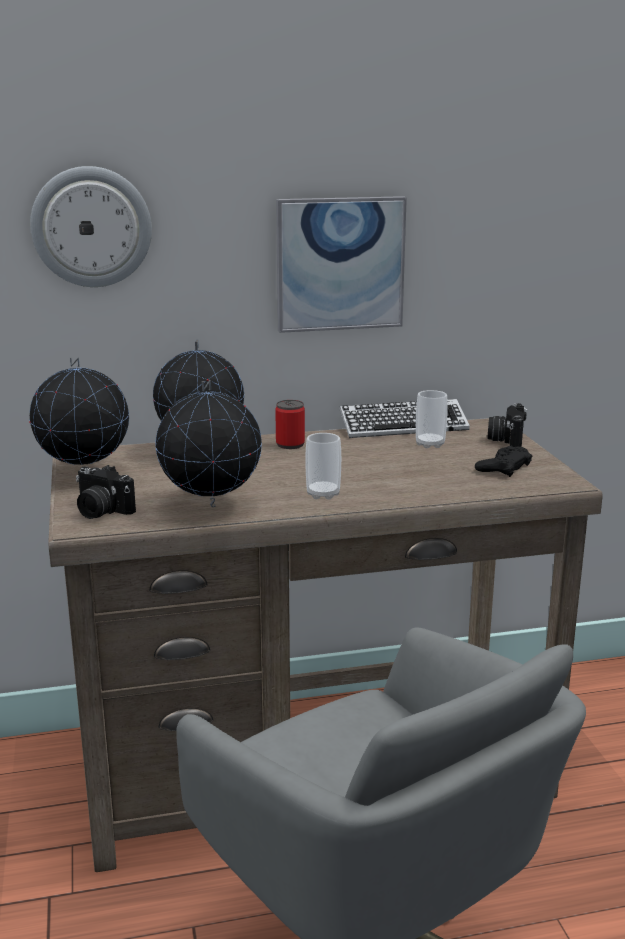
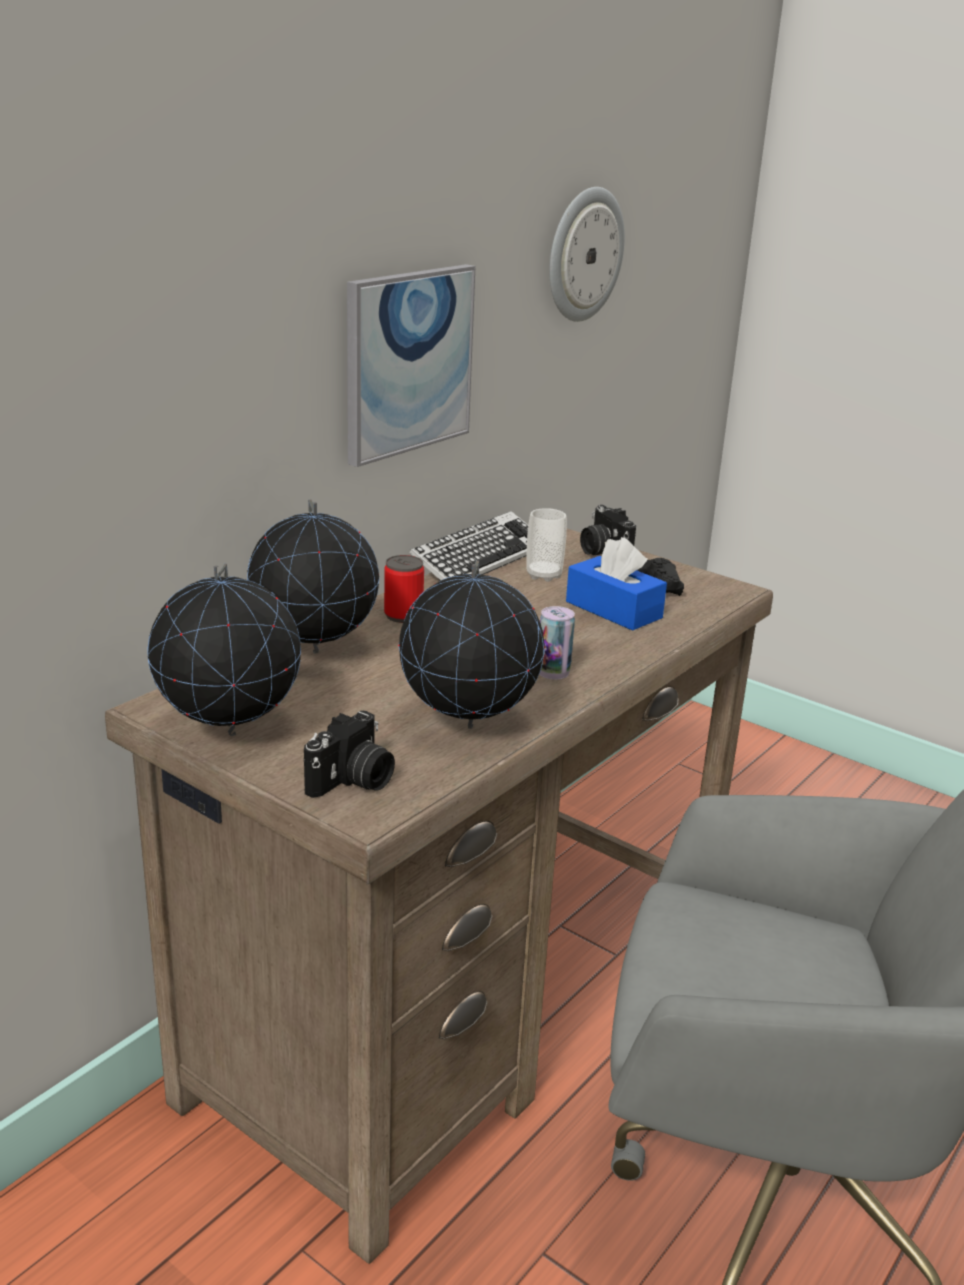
camera: 40 degrees left, 5 degrees up
(91, 227) = (135, 351): wall clock -> wall clock (583, 254)
(100, 511) = (353, 781): camera -> camera turned 45 degrees counterclockwise
(323, 494) = (553, 672): cup -> can
(439, 473) = (613, 610): none -> blue tissue box

